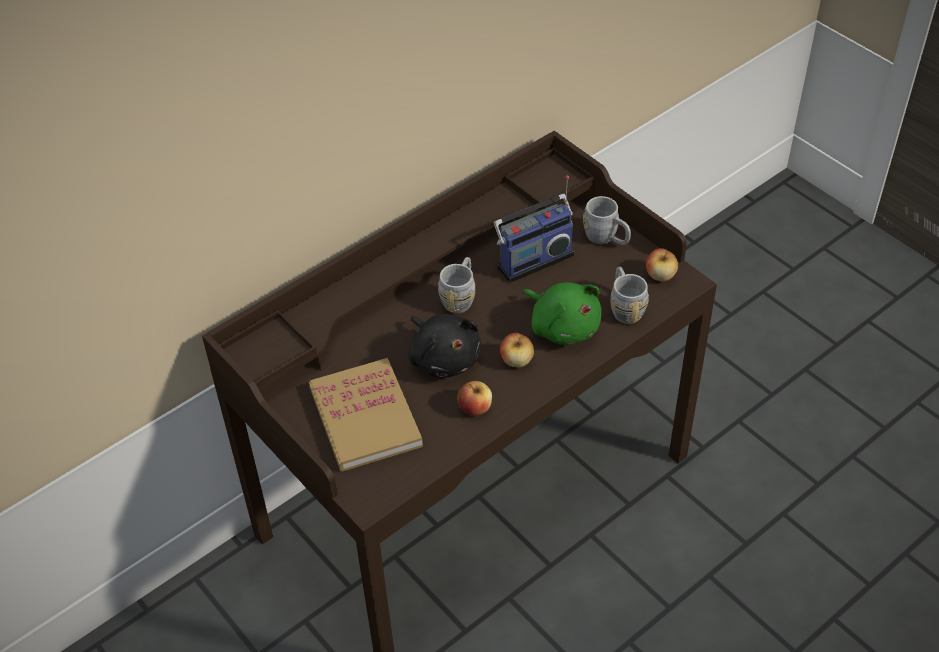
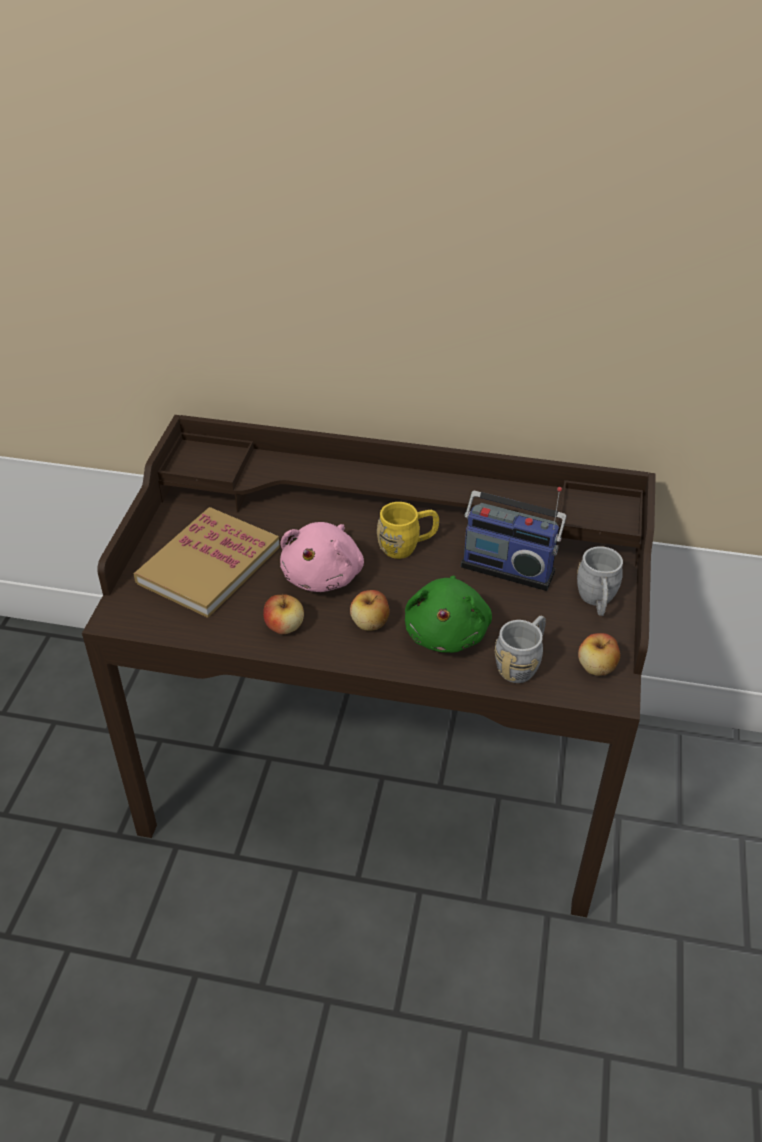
camera: 50 degrees right, 5 degrees down
(444, 358) = (324, 575): black plush toy -> pink plush toy
(460, 297) = (407, 546): grey mug -> yellow mug

